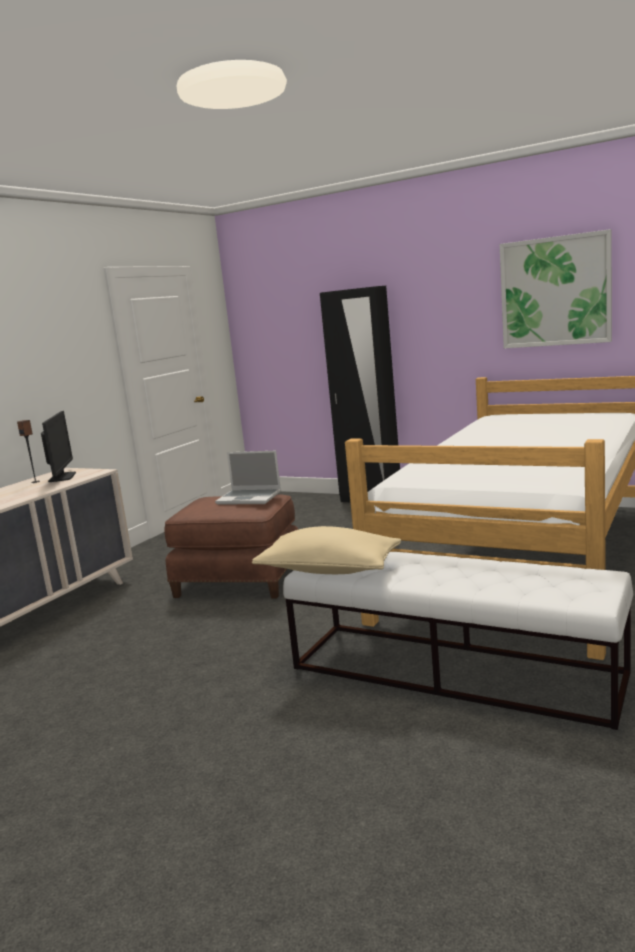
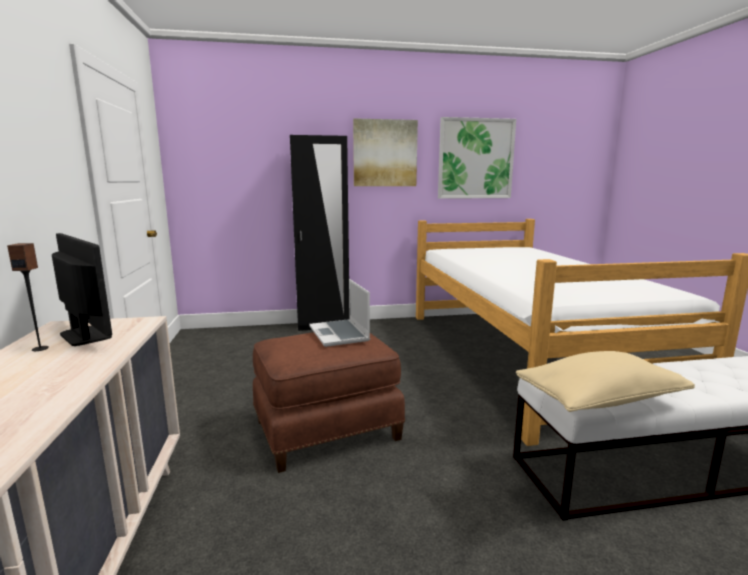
camera: 40 degrees left, 0 degrees up
(250, 498) = (340, 334): laptop -> laptop turned 90 degrees clockwise
(434, 297) = (385, 153): none -> picture

